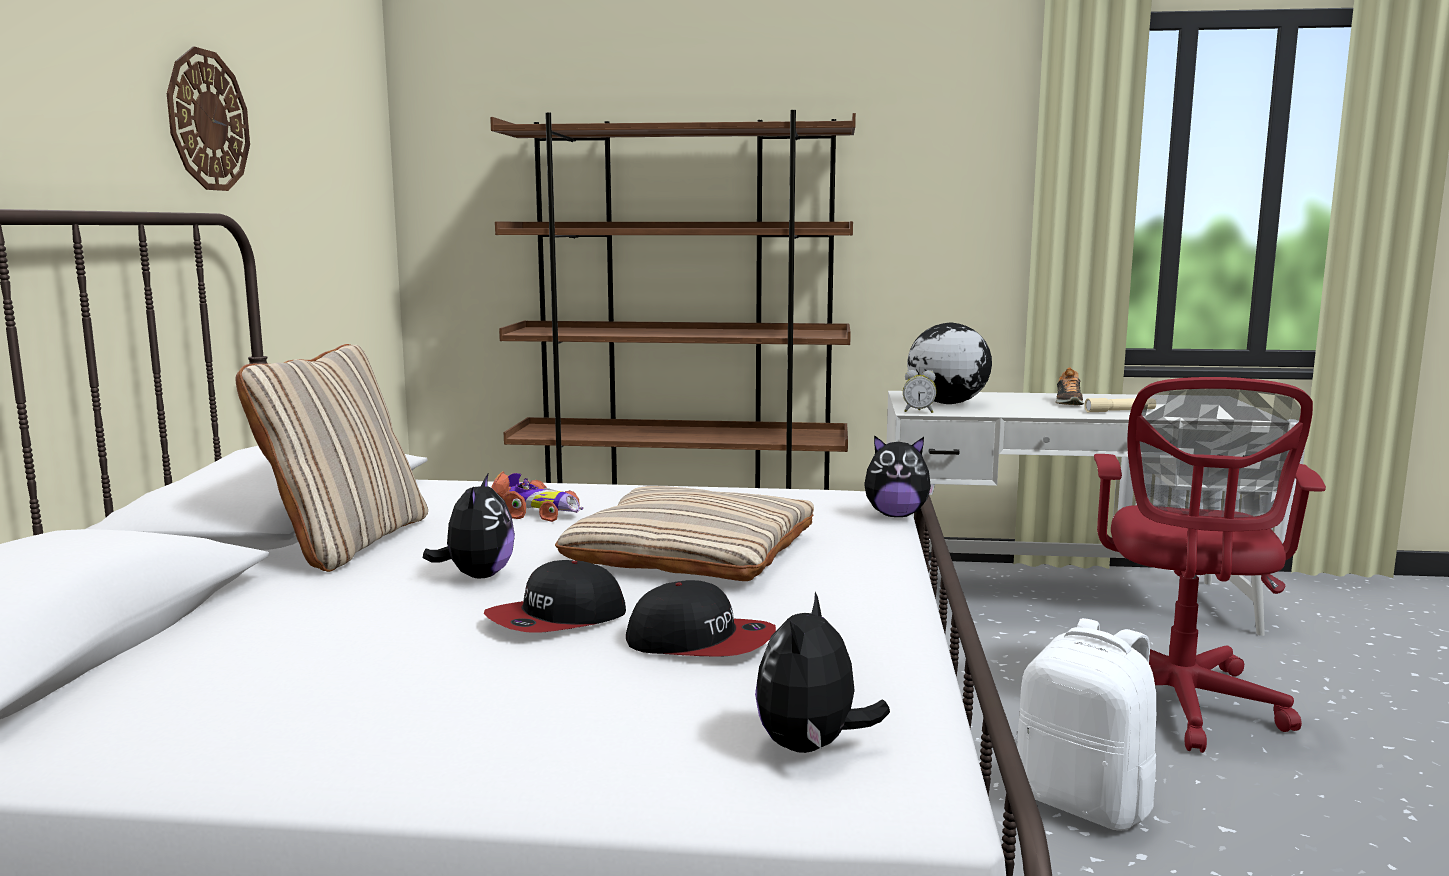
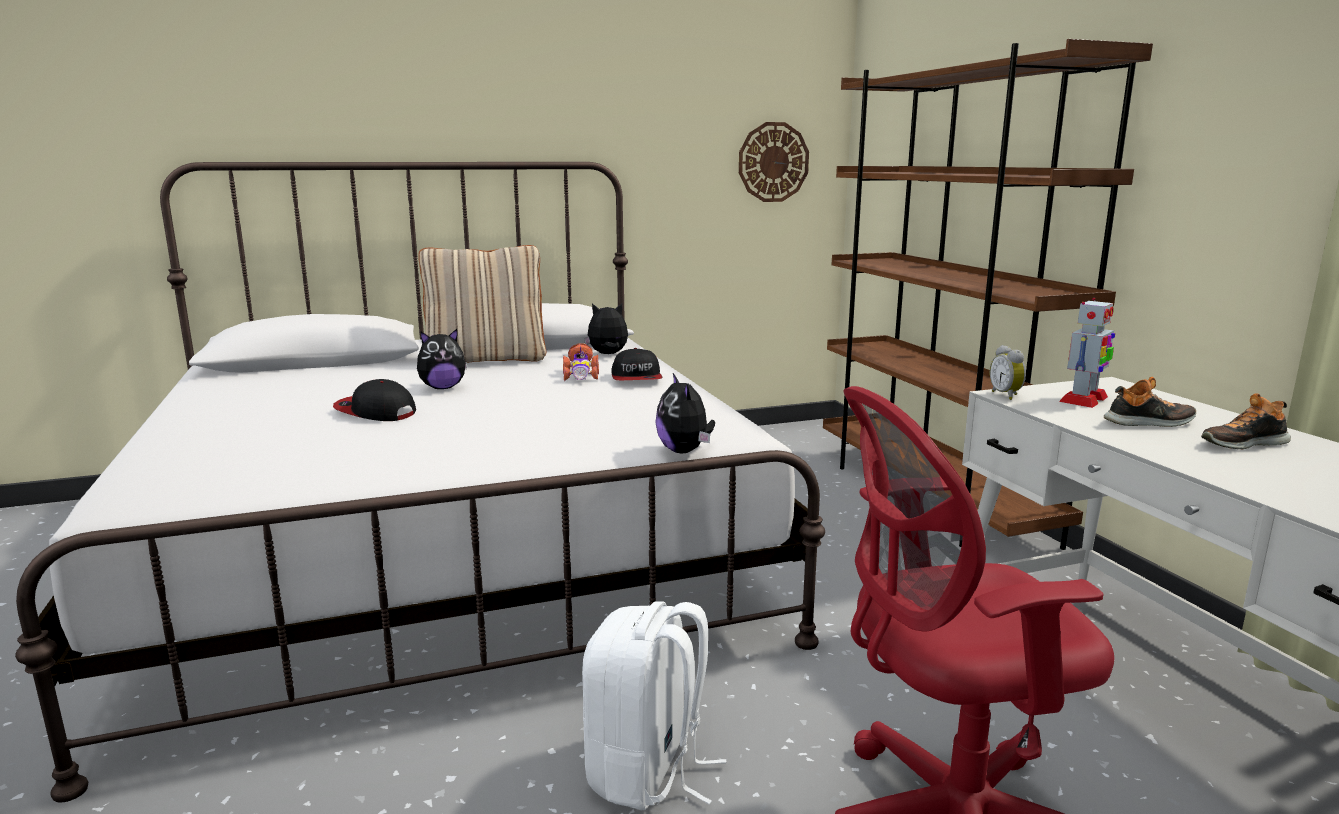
camera: 65 degrees right, 5 degrees up
(208, 120) = (604, 103): wall clock -> wall clock (773, 162)
(691, 550) = (527, 415): beige pillow -> none
(700, 642) = (345, 441): cap -> cap (637, 378)
(812, 747) = (186, 482): plush toy -> plush toy (608, 354)
(946, 403) = (1083, 400): globe -> toy robot
(1013, 405) = (1150, 422): none -> shoe
(1120, 411) = (1246, 470): beige flashlight -> none

